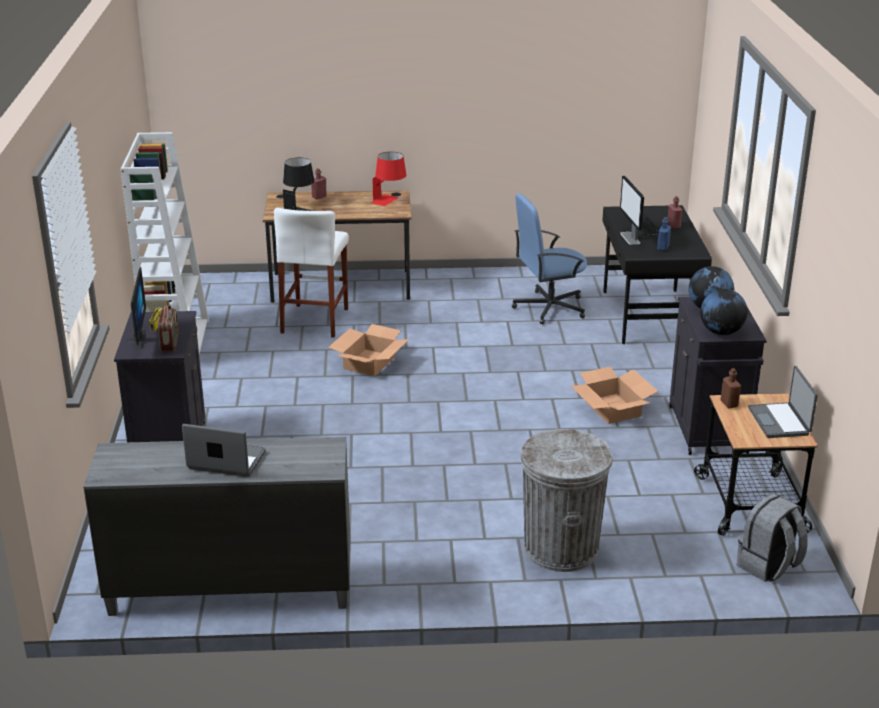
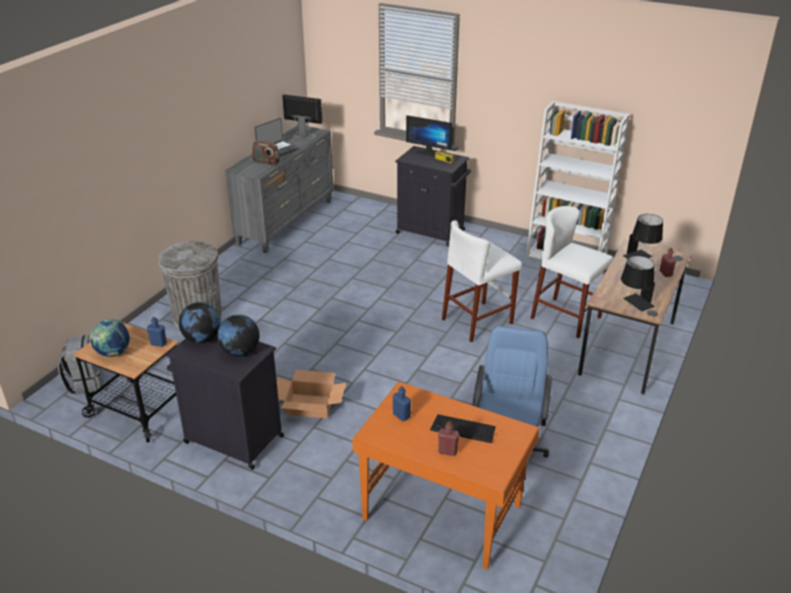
camera: 120 degrees right, 5 degrees up
(170, 343) = (416, 160): radio -> radio (266, 162)
(369, 362) = (477, 321): cardboard box -> white stool
(389, 201) = (634, 304): red table lamp -> black table lamp
(630, 238) = (440, 405): monitor -> monitor (303, 135)
(648, 316) = (441, 511): black desk -> orange desk
(729, 404) = (158, 344): brown bottle -> blue bottle
(780, 421) = (113, 354): laptop -> globe

